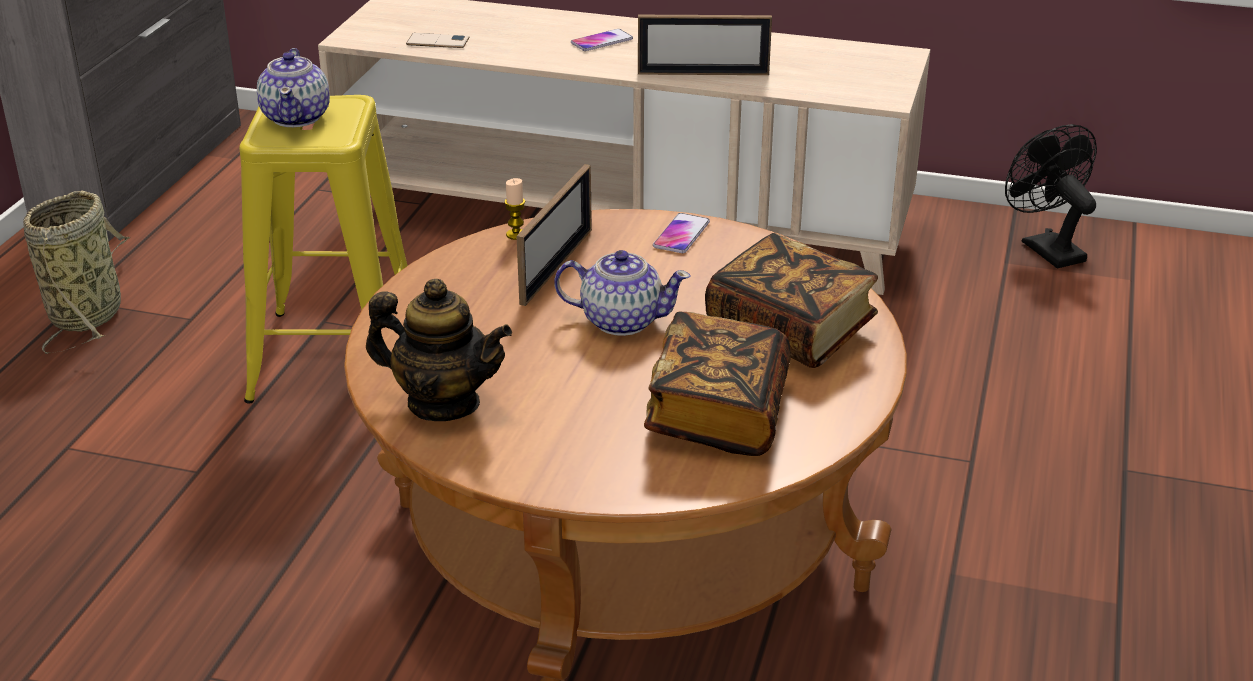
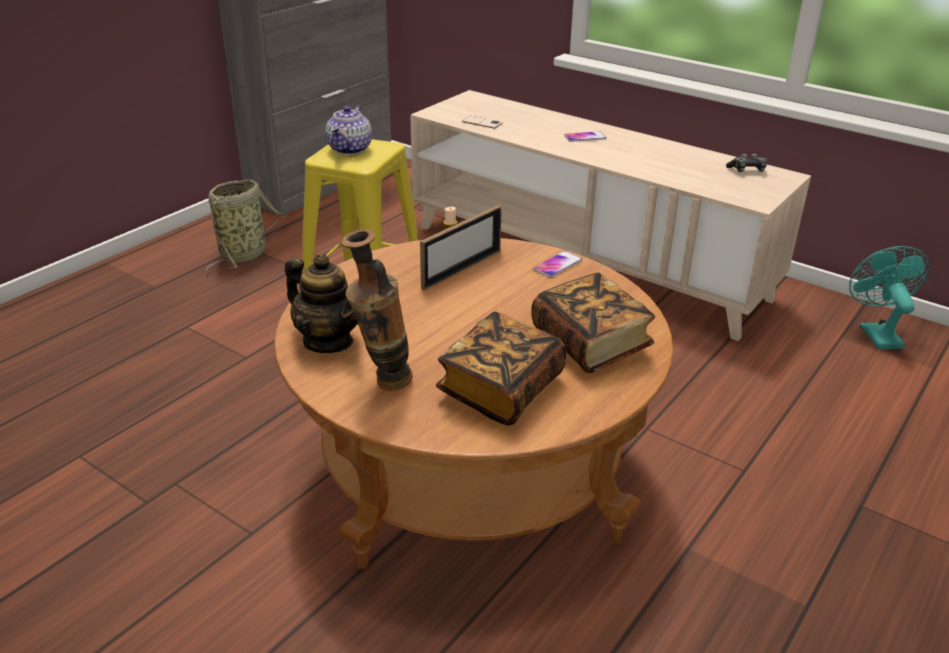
camera: 20 degrees right, 0 degrees up
(559, 442) = (382, 384): none -> vase
(621, 320) = (479, 312): teapot -> none
(703, 73) = (638, 166): picture frame -> none
(847, 55) = (747, 170): none -> game controller
(1045, 248) = (876, 333): black fan -> turquoise fan

